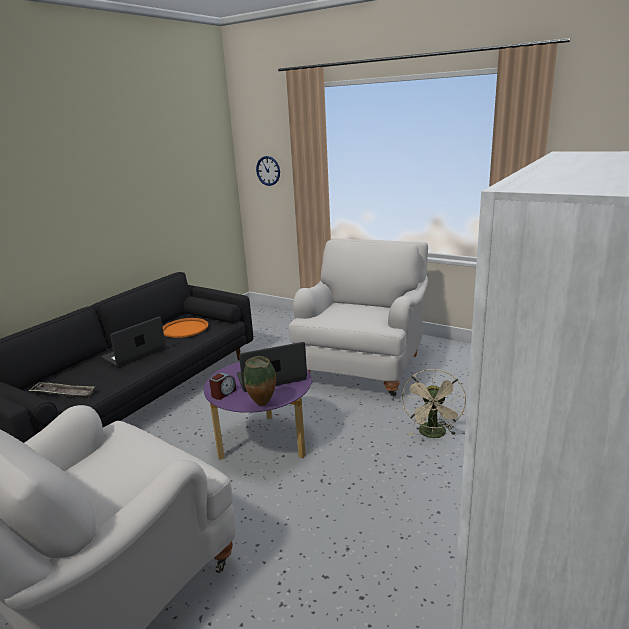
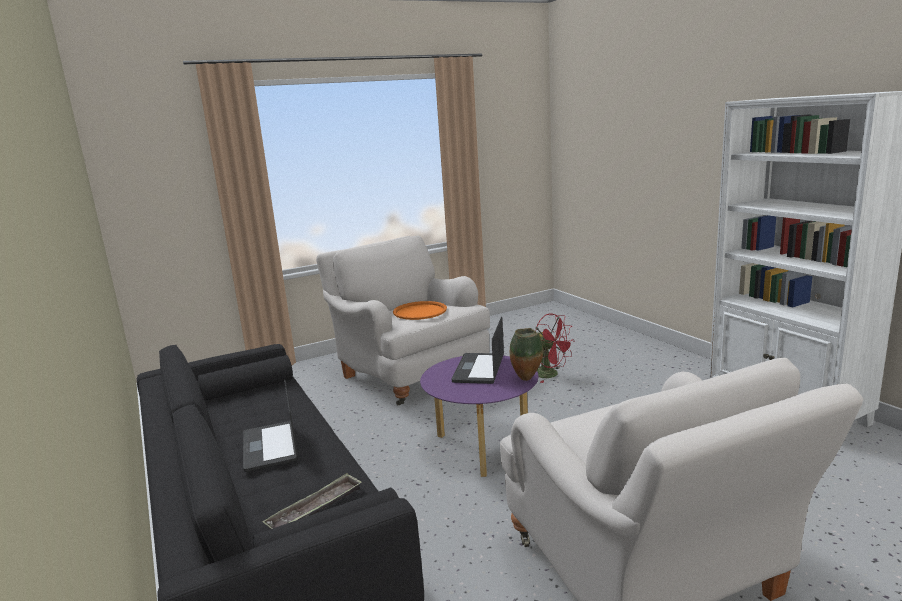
camera: 60 degrees left, 5 degrees down
(185, 328) = (251, 407): orange tray -> orange tray (420, 311)
(223, 393) = (482, 393): alarm clock -> none
(268, 170) = (162, 197): wall clock -> none
(433, 435) = (551, 375): beige fan -> red fan

